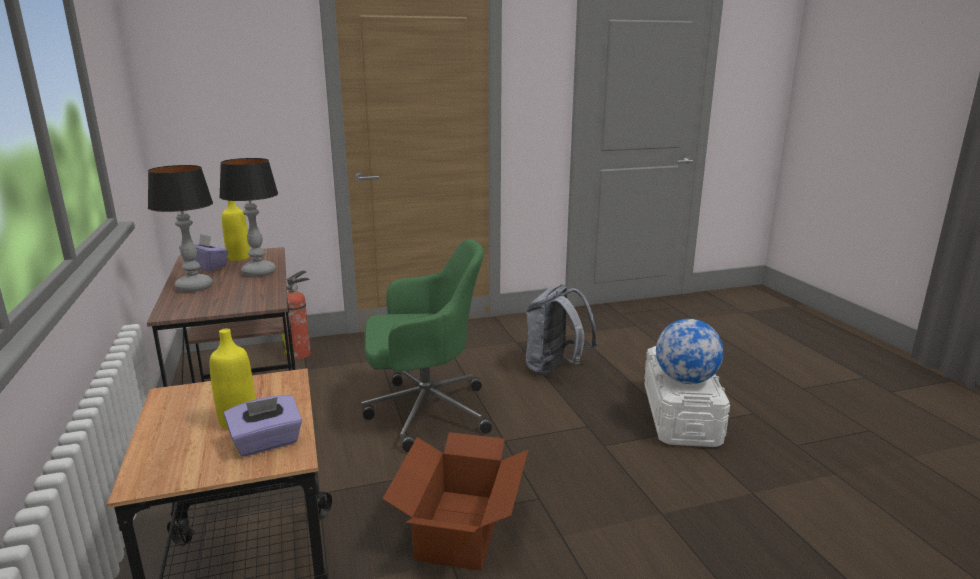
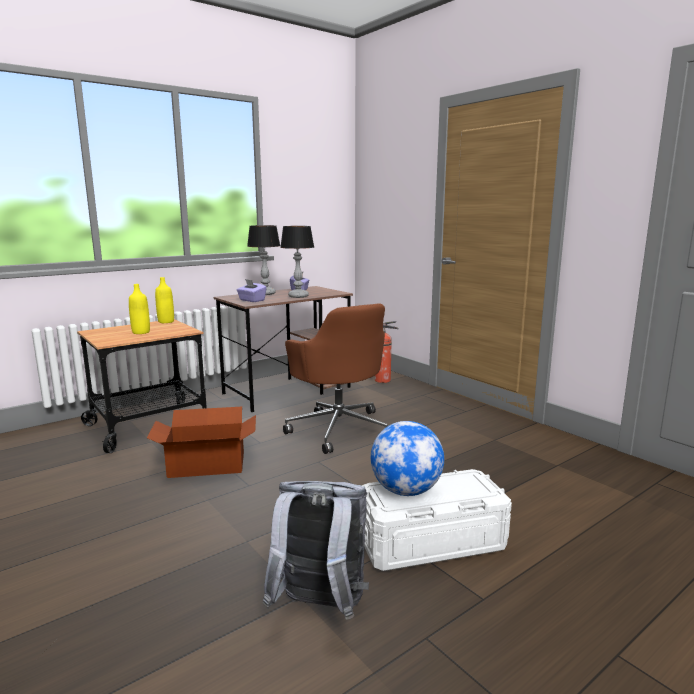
camera: 70 degrees right, 5 degrees down
(239, 258) = (321, 291): yellow bottle -> yellow bottle (166, 321)
(267, 443) = (120, 338): purple tissue box -> purple tissue box (251, 300)
(424, 411) = (339, 428): green office chair -> brown office chair
(555, 369) = (459, 464): grey backpack -> grey backpack (320, 607)

